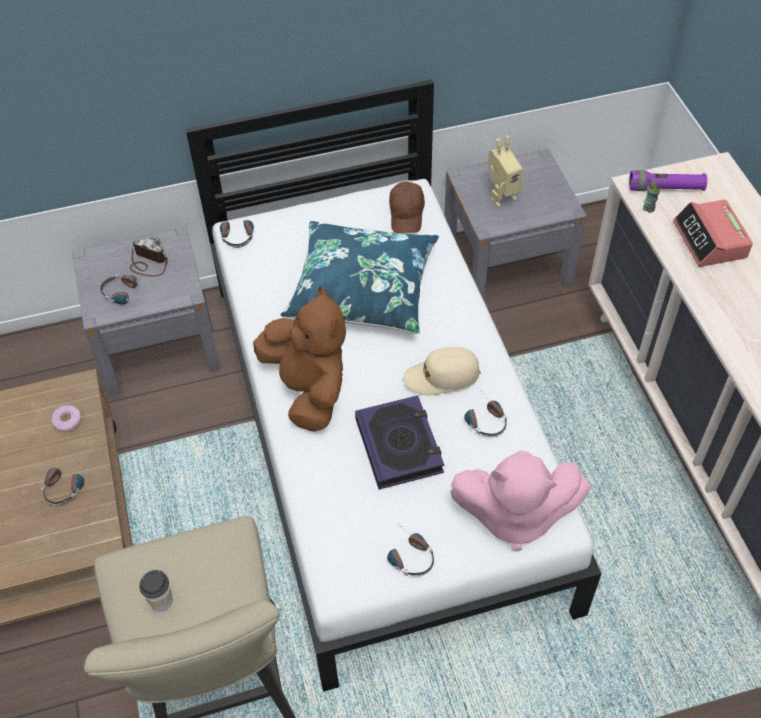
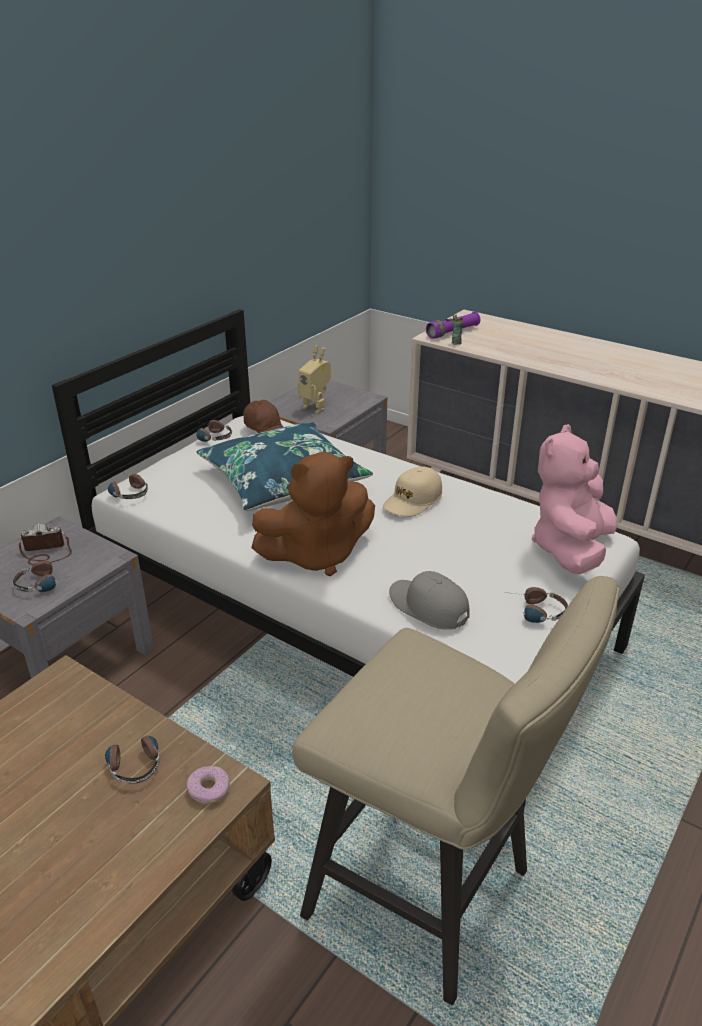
camera: 40 degrees left, 20 degrees down
(67, 421) = (77, 709): donut -> donut (209, 789)
(161, 601) = (421, 720): cup -> none
(308, 389) = (316, 555): brown plush toy -> brown plush toy turned 135 degrees clockwise
(333, 496) = (428, 607): none -> grey cap
(399, 446) = (436, 552): book -> none
(483, 418) = (474, 509): headphones -> headphones (210, 436)
(501, 196) = (316, 407): toy robot -> toy robot turned 105 degrees clockwise
(514, 515) = (570, 549): pink plush toy -> pink plush toy turned 150 degrees clockwise
(710, 240) = (513, 343): alarm clock -> none

